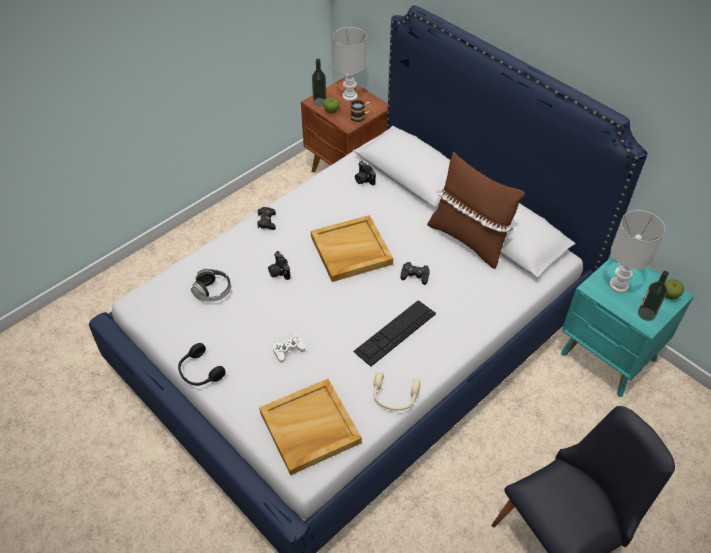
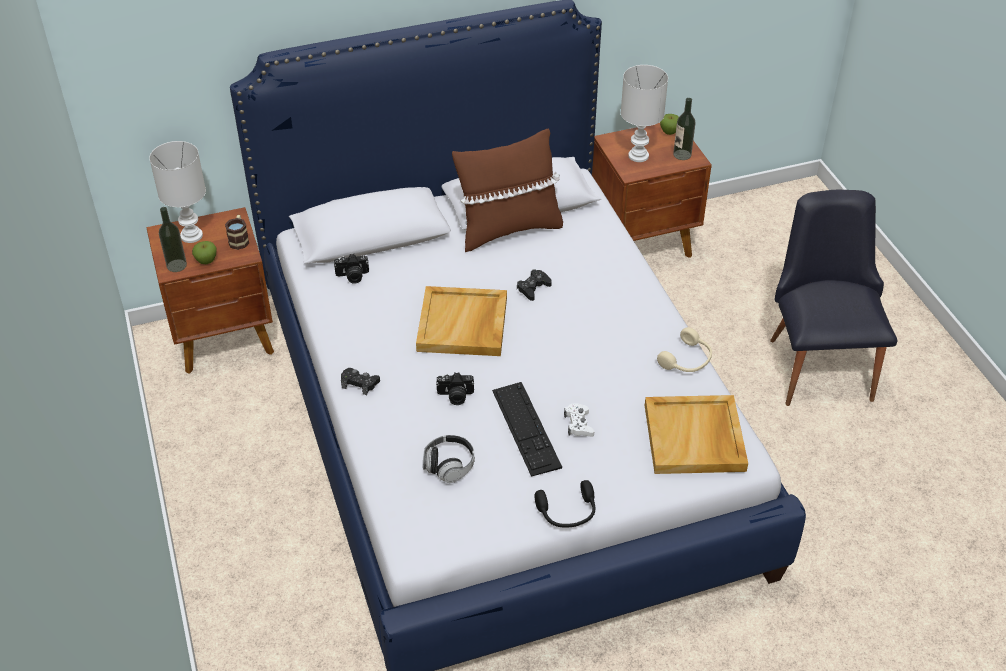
camera: 65 degrees left, 5 degrees down
(395, 332) = (603, 330): keyboard -> keyboard (526, 428)
(608, 358) = (643, 244): turquoise nightstand -> brown nightstand

